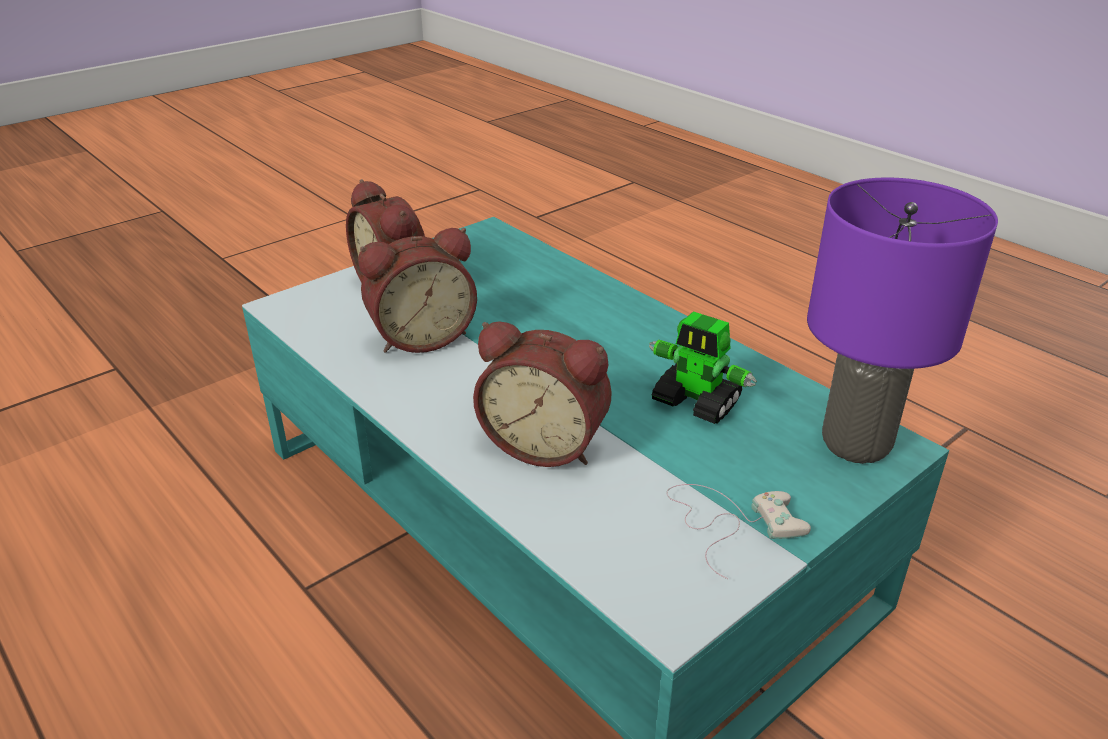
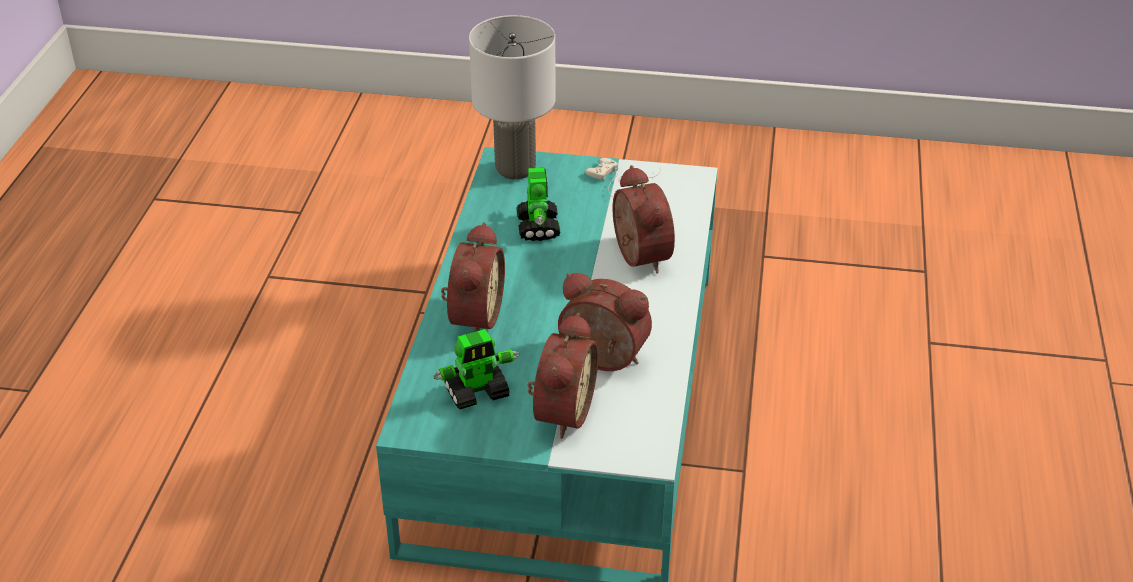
camera: 130 degrees left, 5 degrees up
(482, 267) = (478, 392): none -> toy robot
(585, 302) = (472, 317): none -> alarm clock
(859, 447) = (516, 168): purple table lamp -> white table lamp

